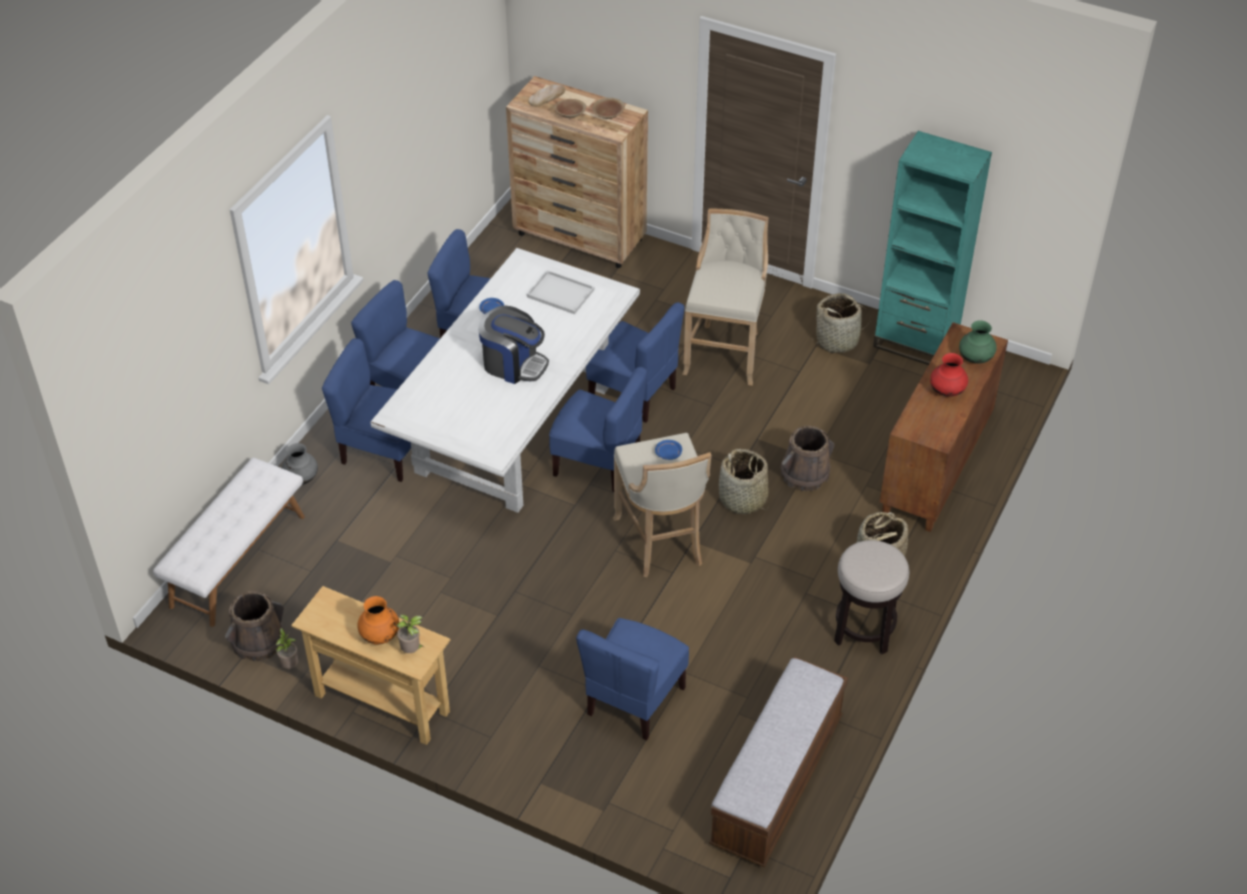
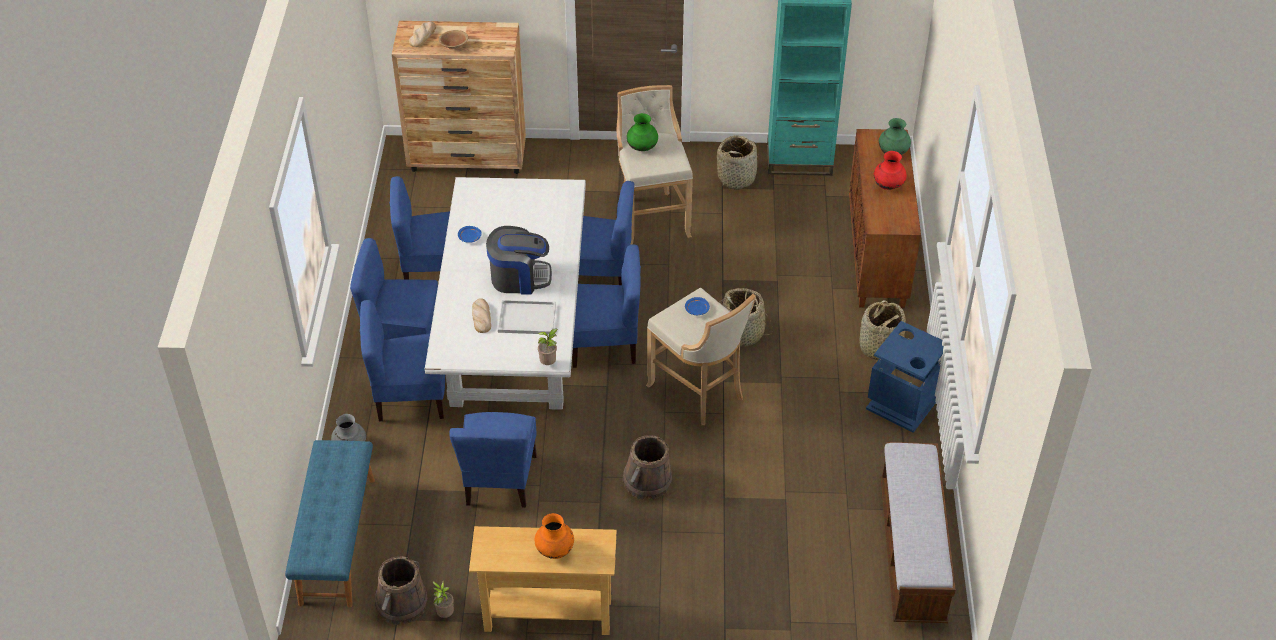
camera: 25 degrees left, 0 degrees up
(237, 560) = (336, 540): white bench -> blue bench
(412, 650) = (590, 552): potted plant -> potted plant (549, 363)
(453, 390) = (481, 317): none -> bread
(562, 293) = (521, 204): white tray -> white tray (528, 318)
(608, 115) = (487, 36): brown bowl -> none
(634, 701) = (758, 530): blue chair -> blue chair (499, 481)
(719, 274) = (642, 148): none -> green vase
(804, 474) = (778, 295): brown bucket -> brown bucket (647, 481)
(864, 629) = (902, 404): stool -> blue trash can

